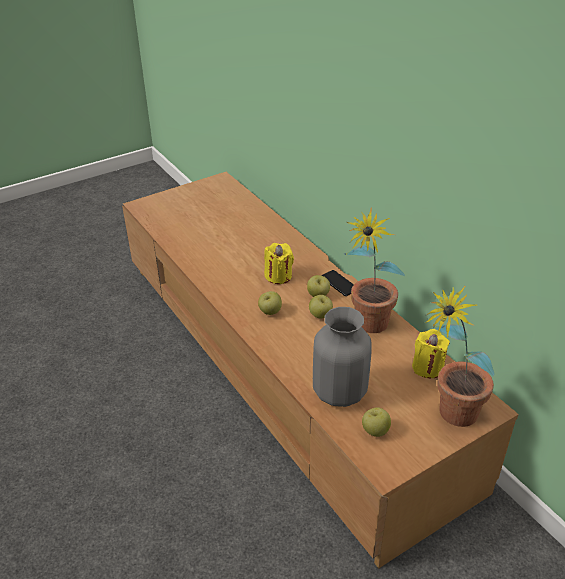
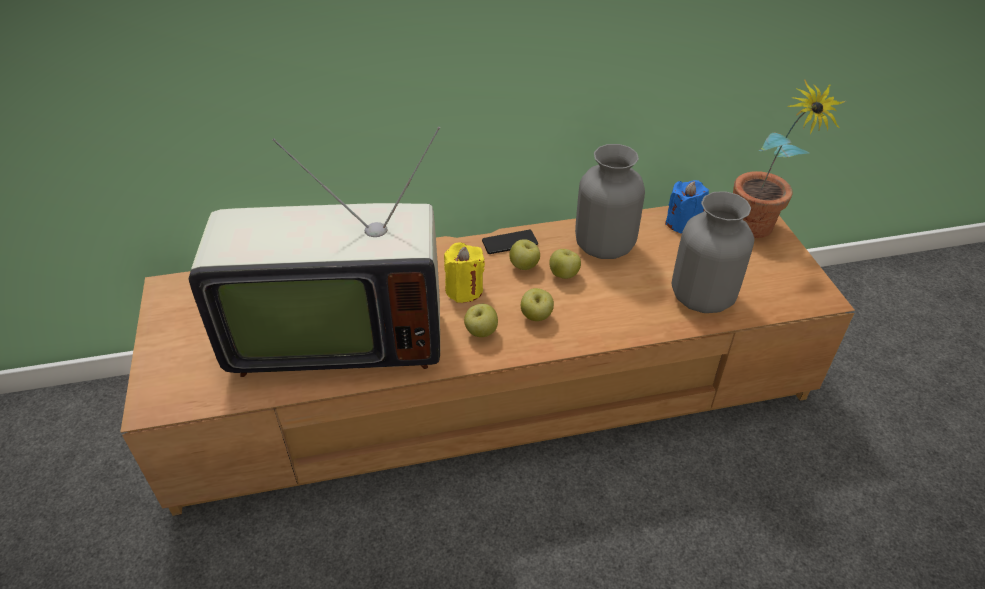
camera: 70 degrees left, 5 degrees up
(213, 241) = (335, 335): none -> television
(367, 328) = (604, 245): potted plant -> grey vase
(375, 431) = (768, 288): apple -> apple (481, 332)
(427, 367) = (683, 224): yellow candle -> blue candle

